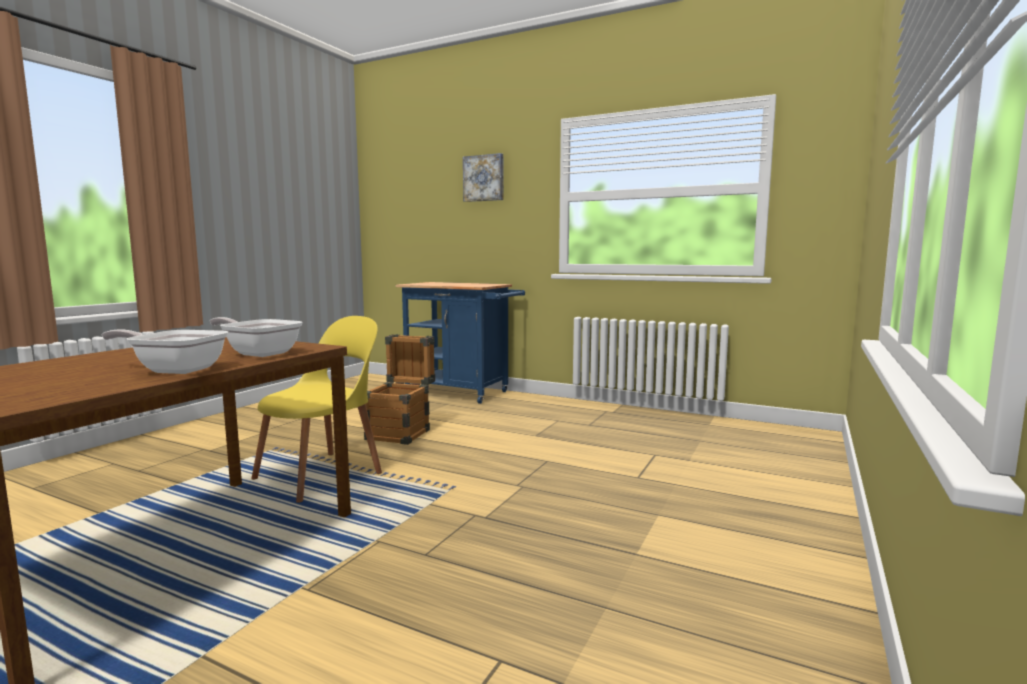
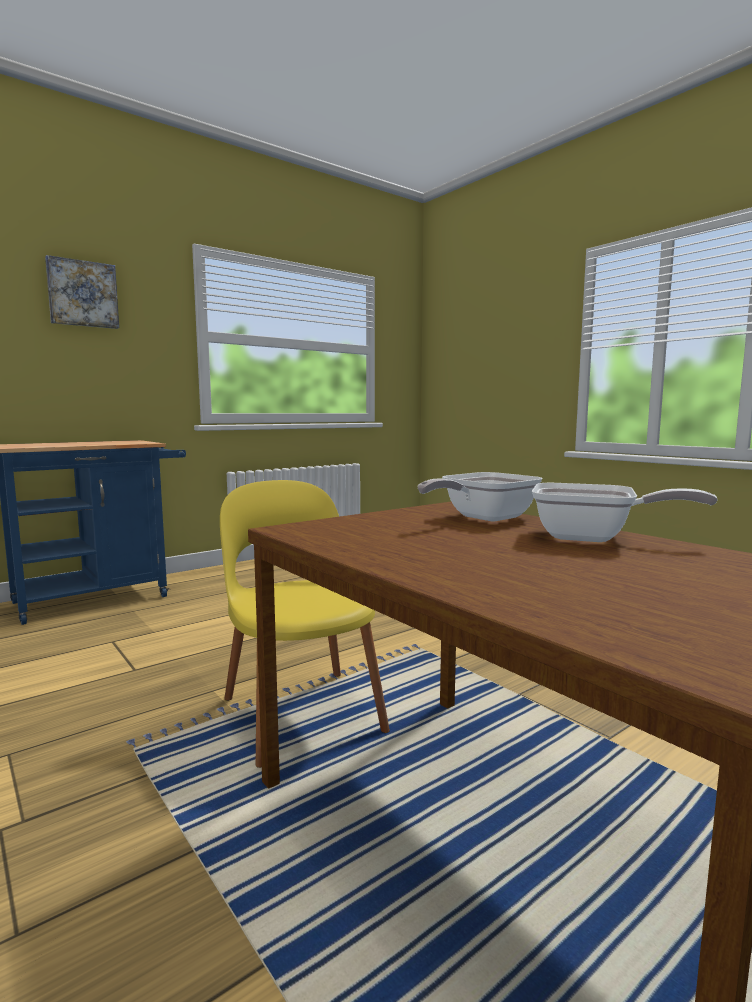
camera: 65 degrees left, 0 degrees up
(175, 370) = (594, 538): frying pan -> frying pan turned 105 degrees counterclockwise
(402, 432) = (205, 647): crate -> none

